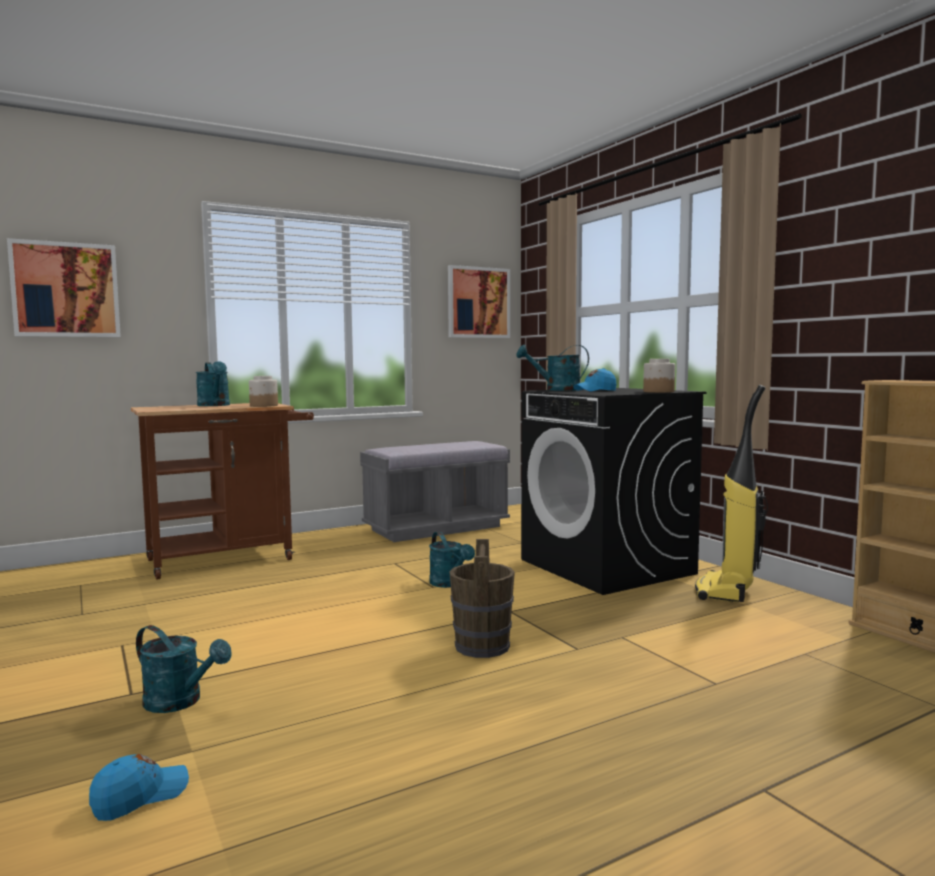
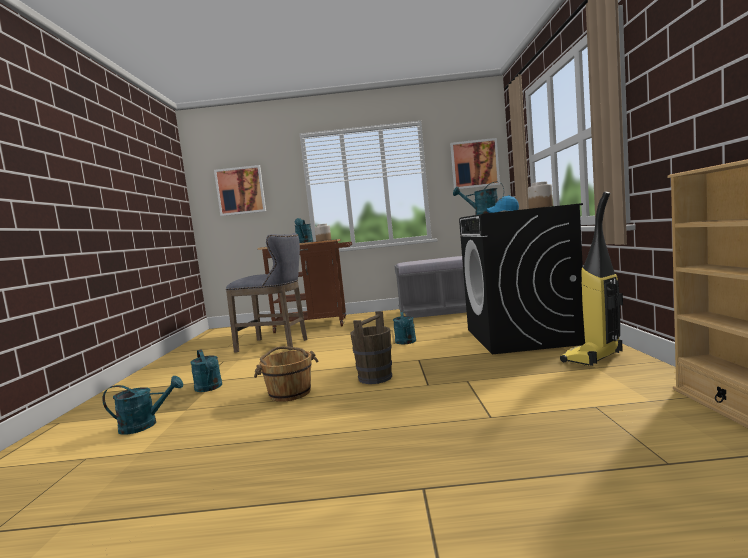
camera: 30 degrees right, 0 degrees up
(140, 797) = (145, 425): blue cap -> turquoise watering can
(201, 603) = (276, 345): none -> grey stool
(369, 689) = (290, 392): none -> brown bucket

